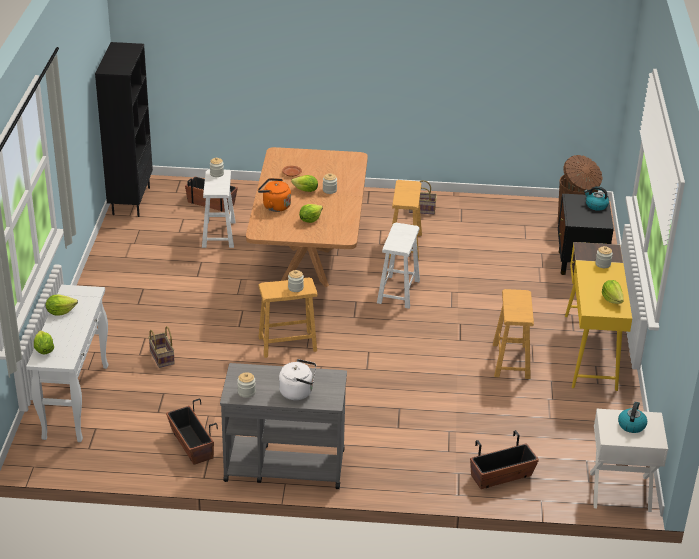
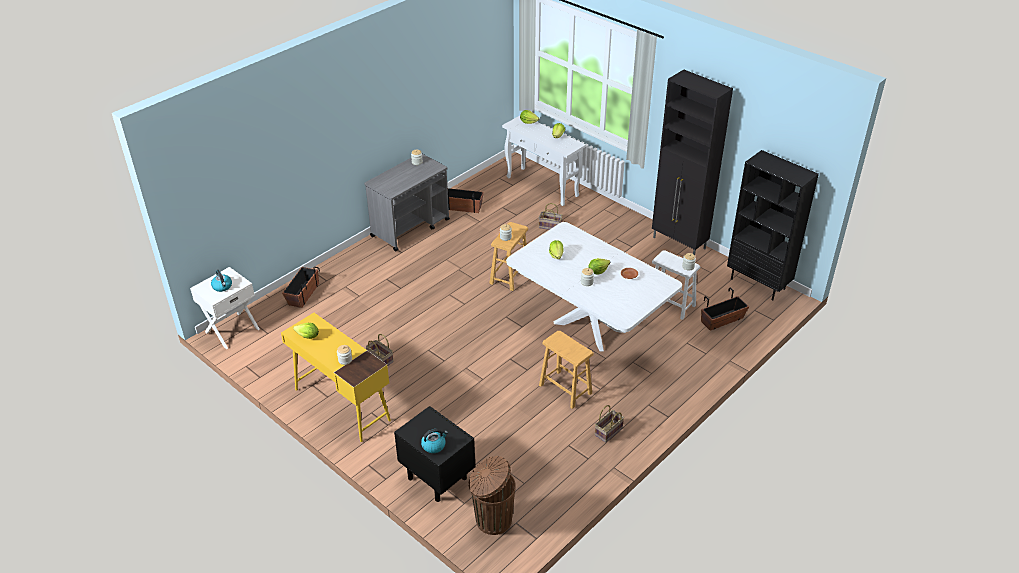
camera: 130 degrees right, 5 degrees up
(105, 262) = (679, 243): none -> black cabinet
(274, 206) = (591, 248): orange kettle -> none
(298, 392) = (395, 176): white kettle -> none
(308, 264) = (589, 327): brown dining table -> white dining table
(398, 292) = (511, 352): white stool -> none
(511, 361) = (381, 359): brown stool -> basket

